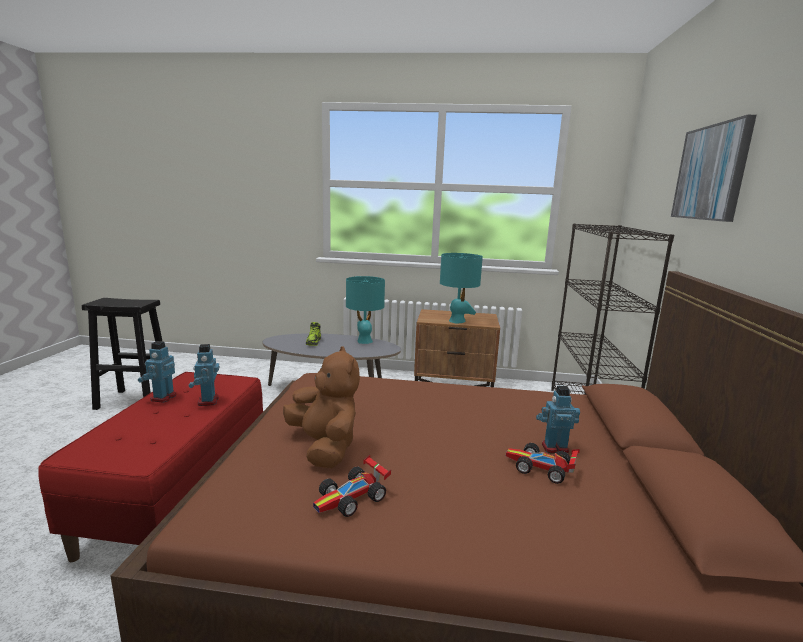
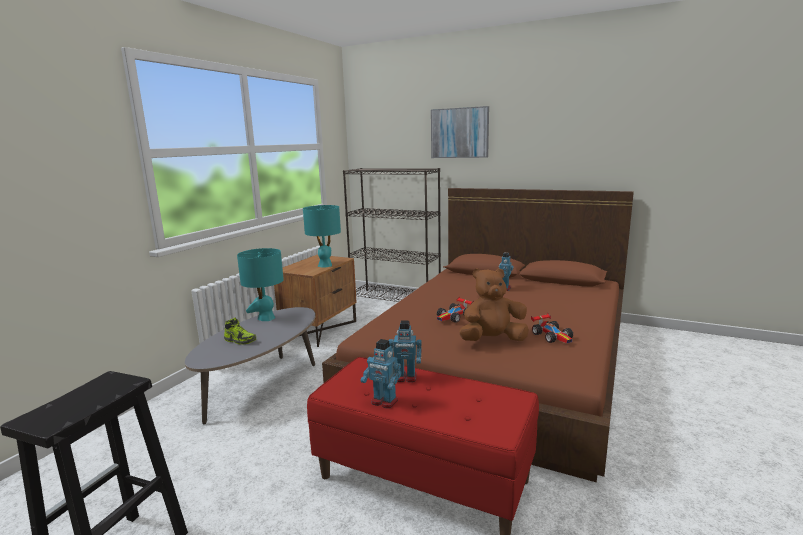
camera: 70 degrees left, 0 degrees up
(541, 469) = (524, 294): toy car -> toy car (454, 317)

